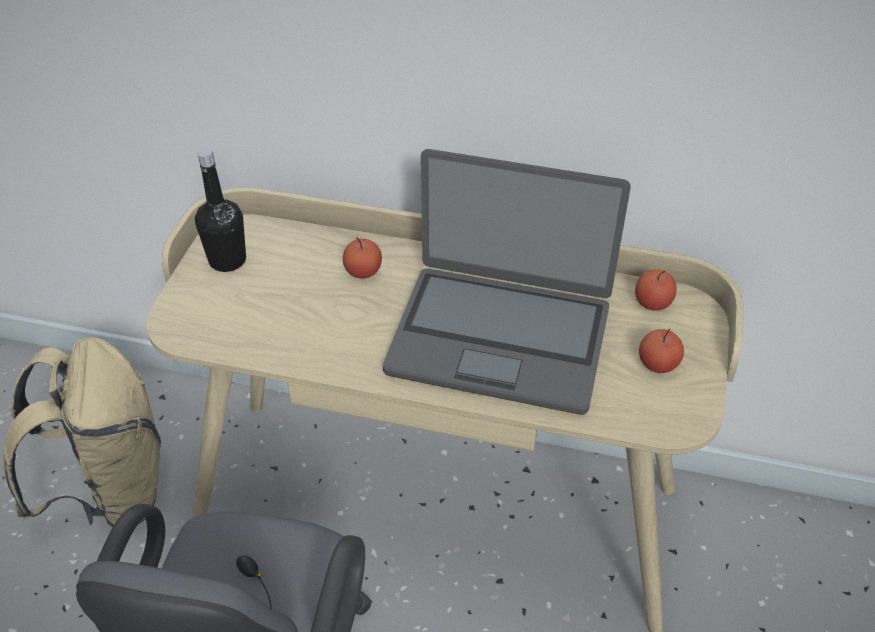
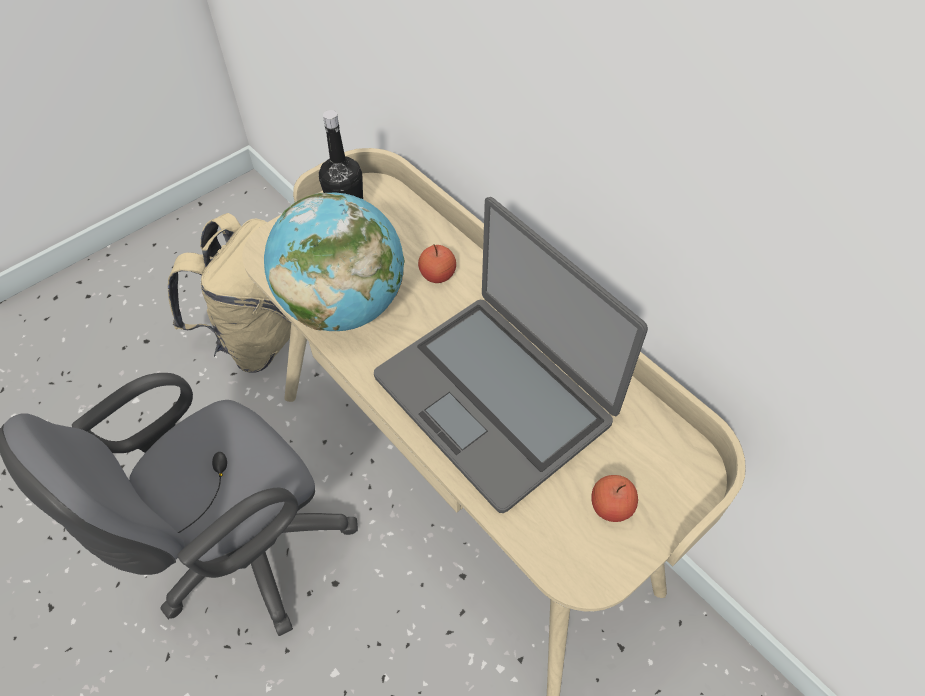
camera: 35 degrees right, 10 degrees up
(299, 335) = (343, 305): none -> globe
(652, 303) = (661, 443): apple -> none

